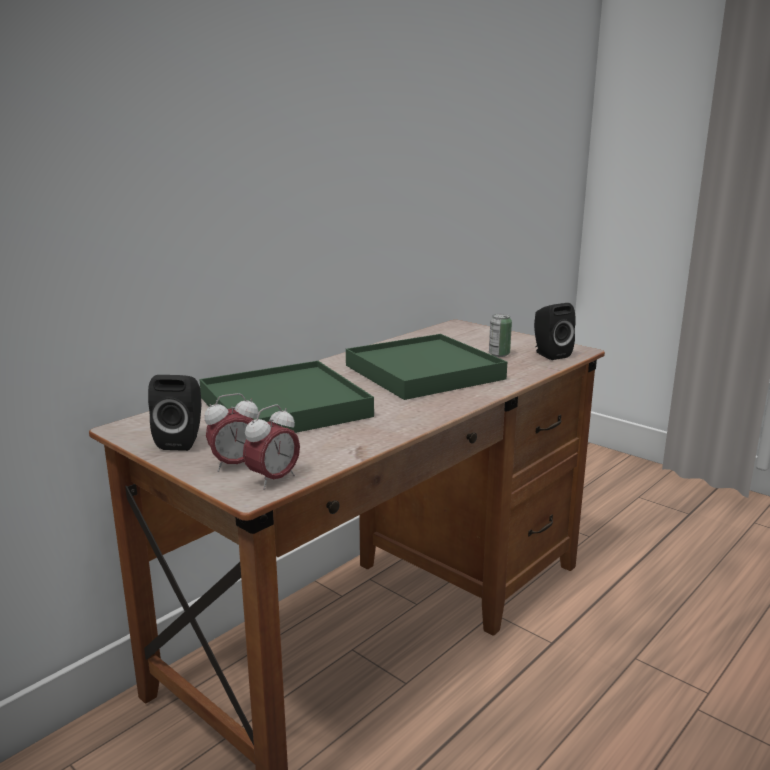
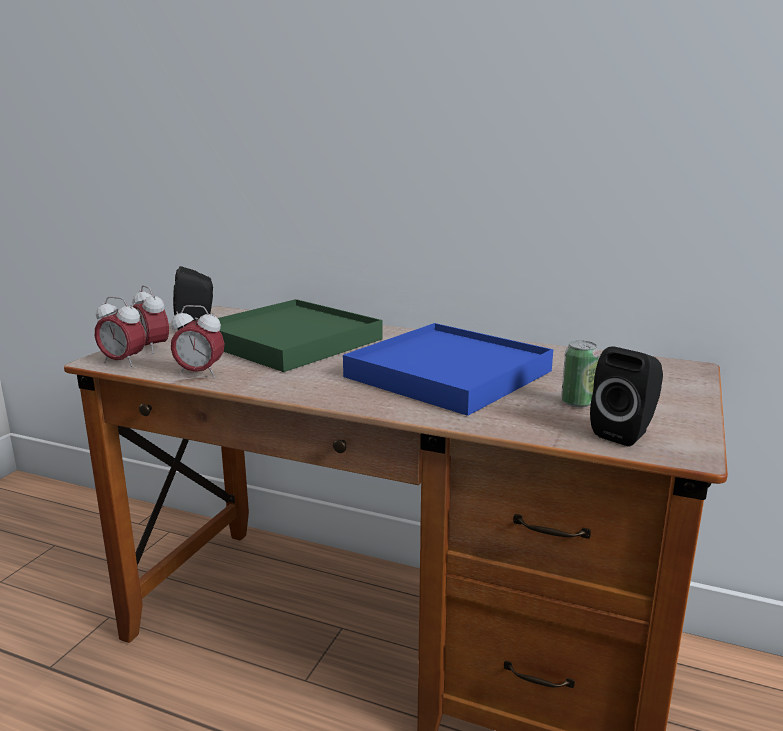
camera: 70 degrees right, 0 degrees up
(347, 447) = (200, 373): none -> alarm clock
(423, 372) = (447, 374): green tray -> blue tray

